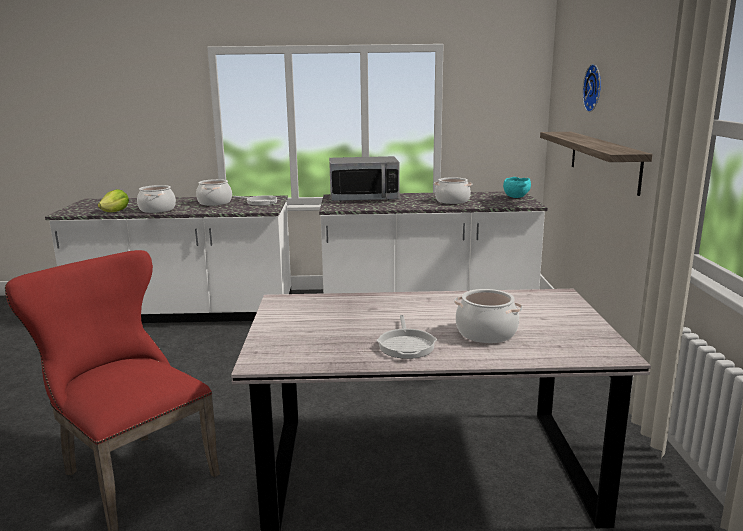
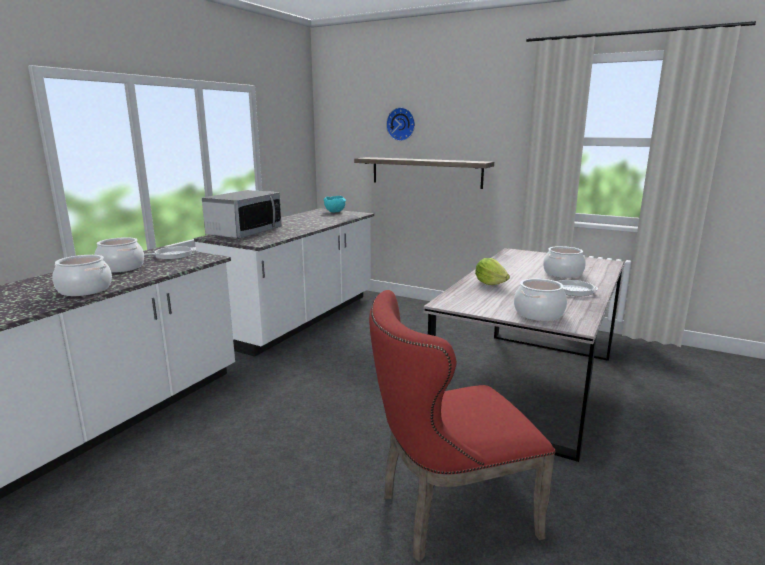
camera: 60 degrees left, 0 degrees up
(116, 212) = (33, 308): lettuce -> lettuce (490, 283)
(452, 201) = (312, 221): cooking pot -> cooking pot (538, 313)

